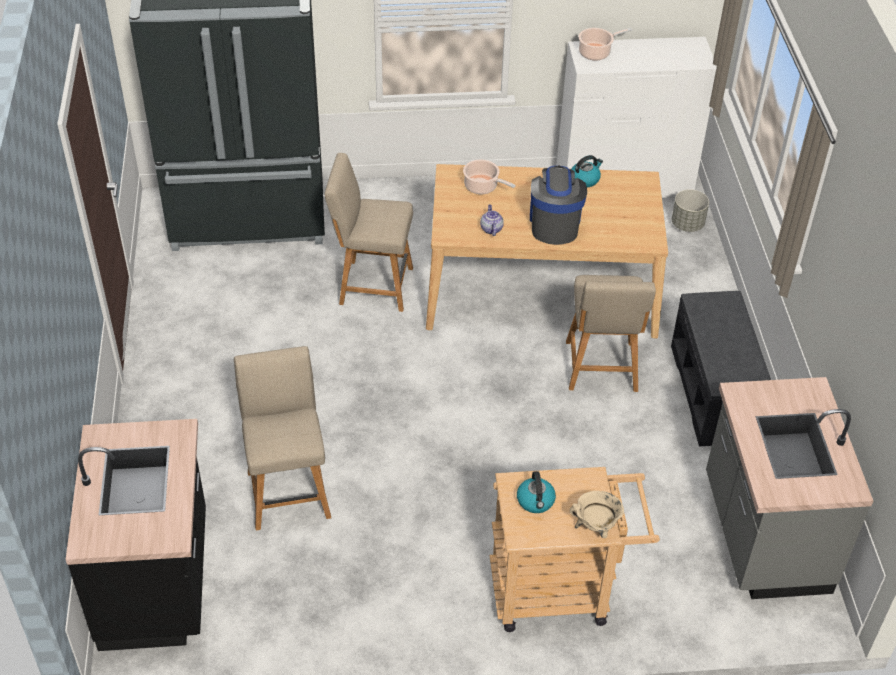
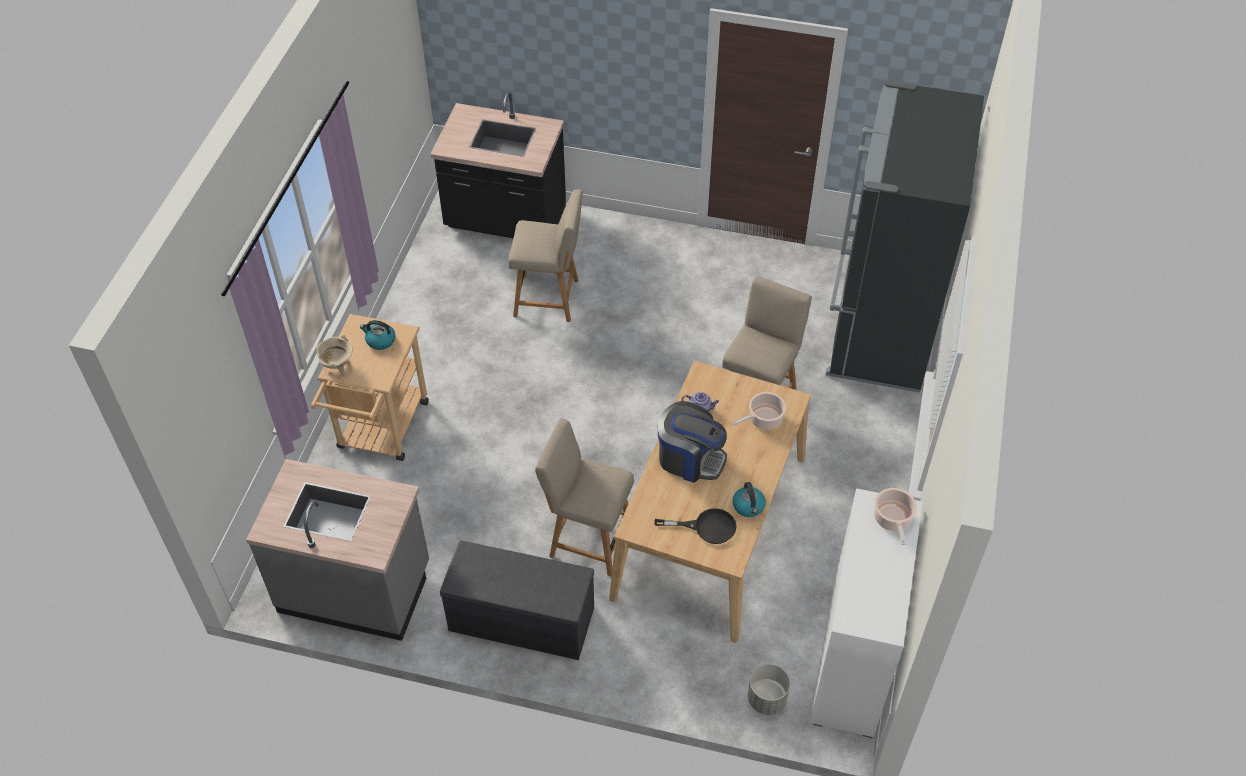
camera: 110 degrees right, 5 degrees up
(622, 199) = (706, 527): none -> black frying pan

